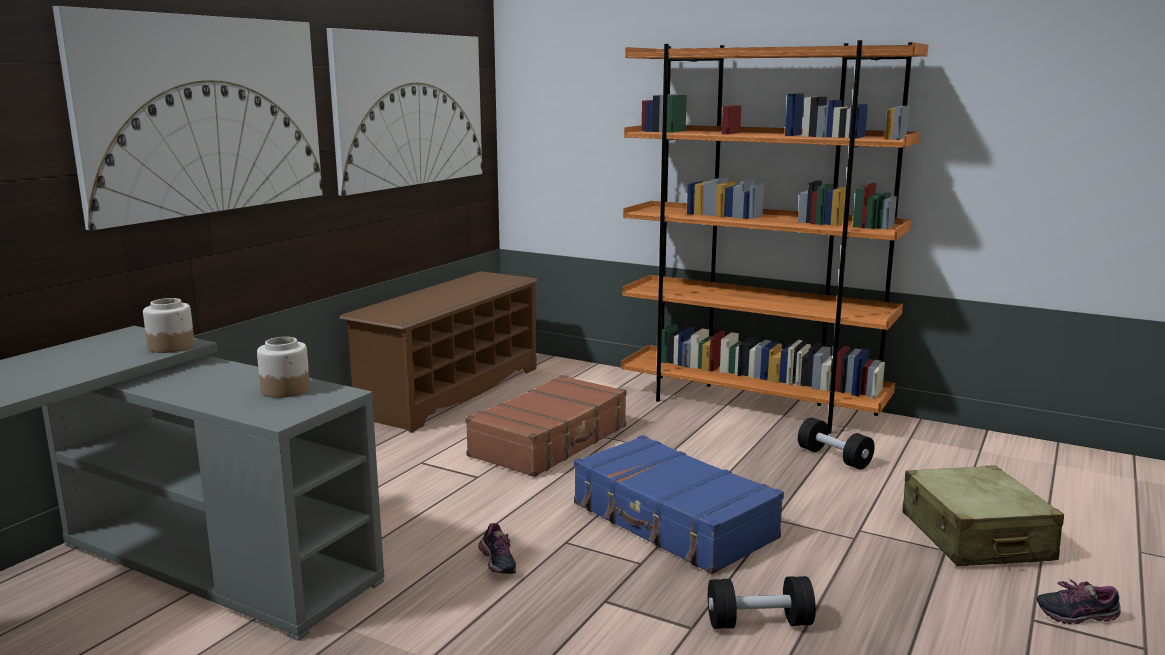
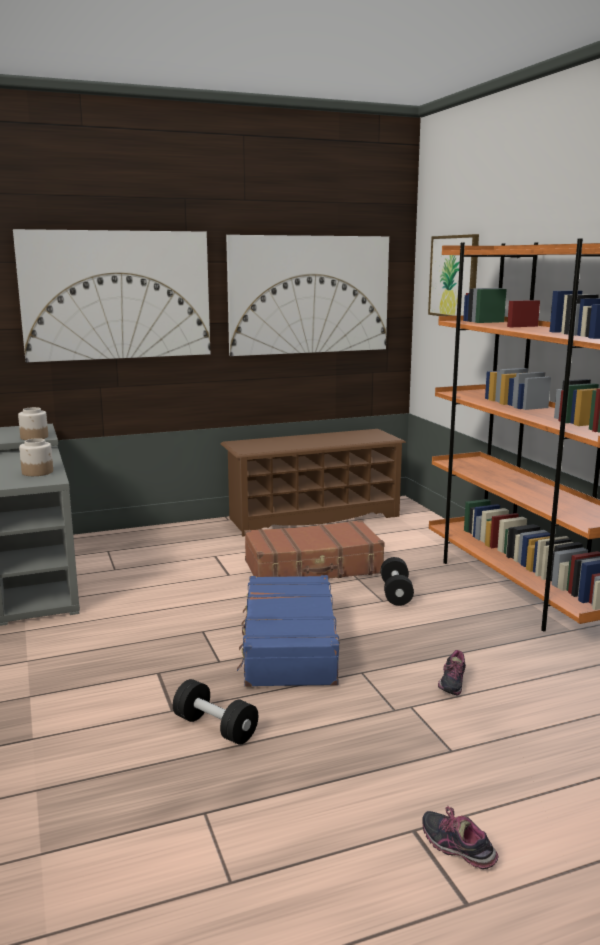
camera: 40 degrees right, 0 degrees up
(497, 565) = (144, 628): shoe -> shoe (450, 685)
(575, 84) = (454, 276): none -> picture
(834, 458) = (505, 650): black dumbbell -> black dumbbell (396, 593)
(975, 537) = (501, 754): beige suitcase -> none

